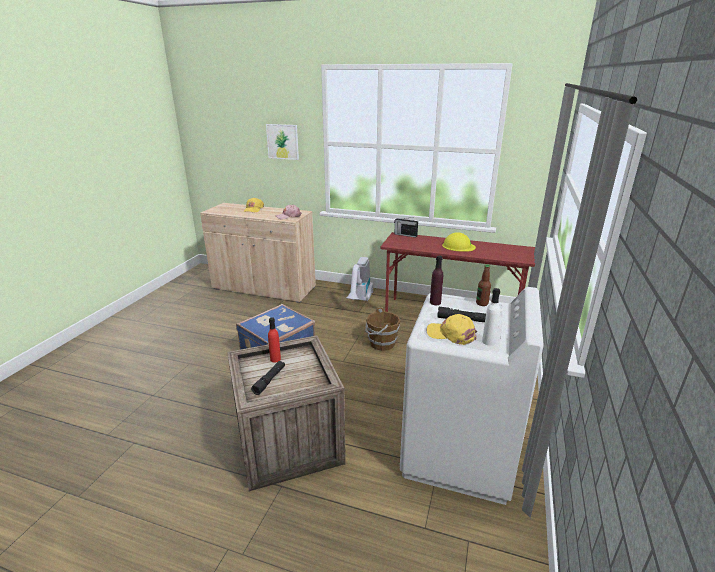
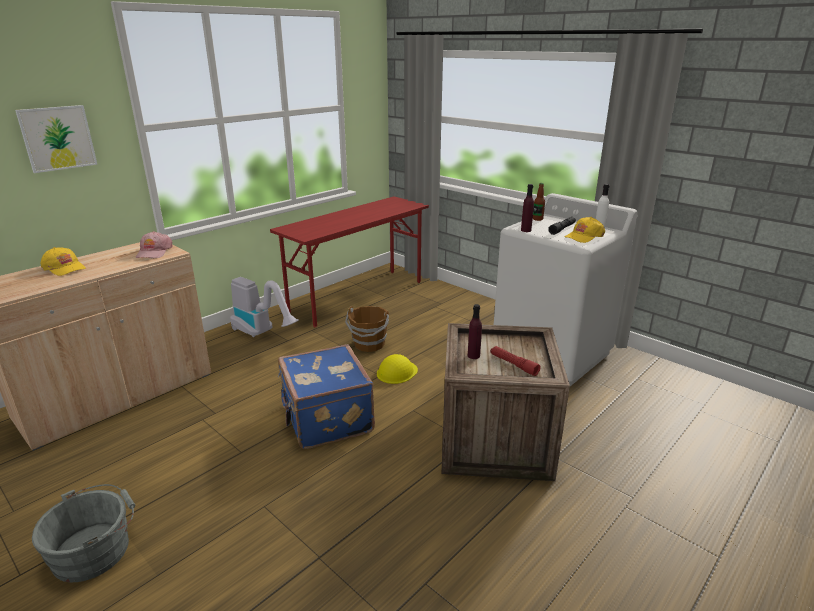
camera: 65 degrees left, 0 degrees up
(152, 330) = (96, 549): none -> grey bucket
(269, 380) = (513, 364): black flashlight -> red flashlight
(275, 359) = (473, 355): red bottle -> purple bottle
(405, 235) = (289, 226): radio -> none
(458, 246) = (354, 215): yellow hard hat -> yellow hard hat (397, 372)

